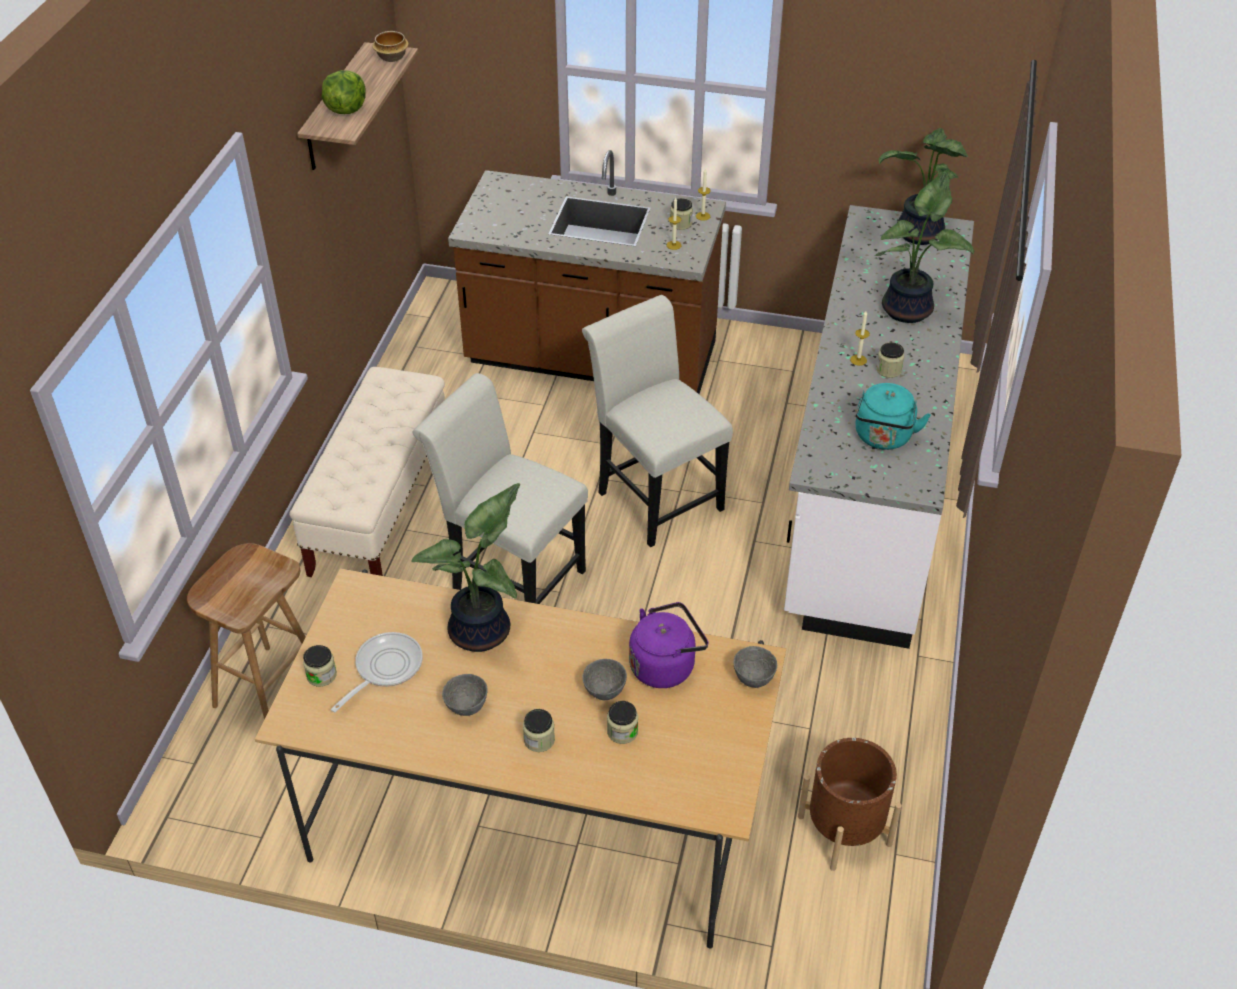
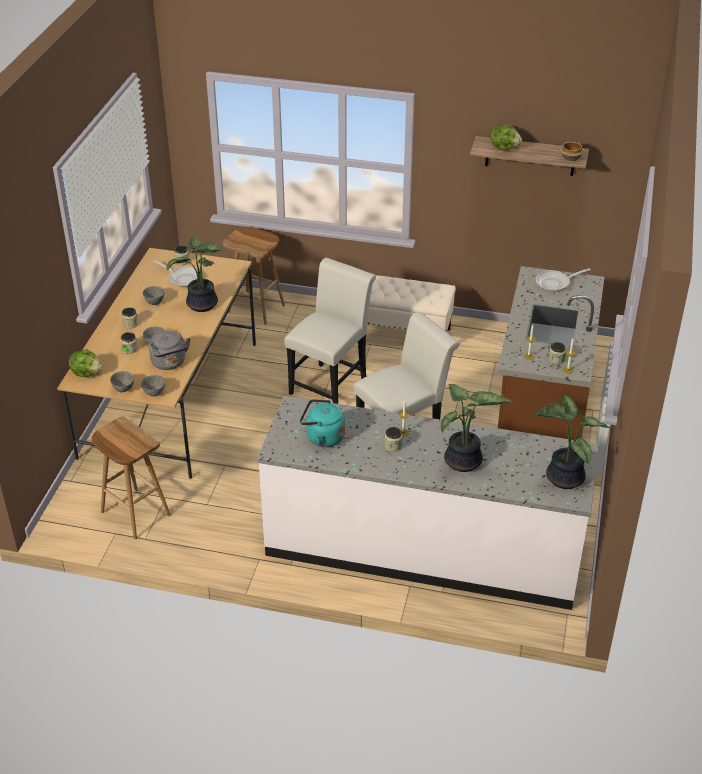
camera: 90 degrees right, 5 degrees down
(498, 211) = (555, 283): none -> frying pan
(665, 665) = (169, 363): purple kettle -> grey kettle
(699, 793) = (87, 373): none -> lettuce
(745, 727) = (123, 389): none -> grey bowl
(844, 830) = (134, 513): brown planter -> brown stool

